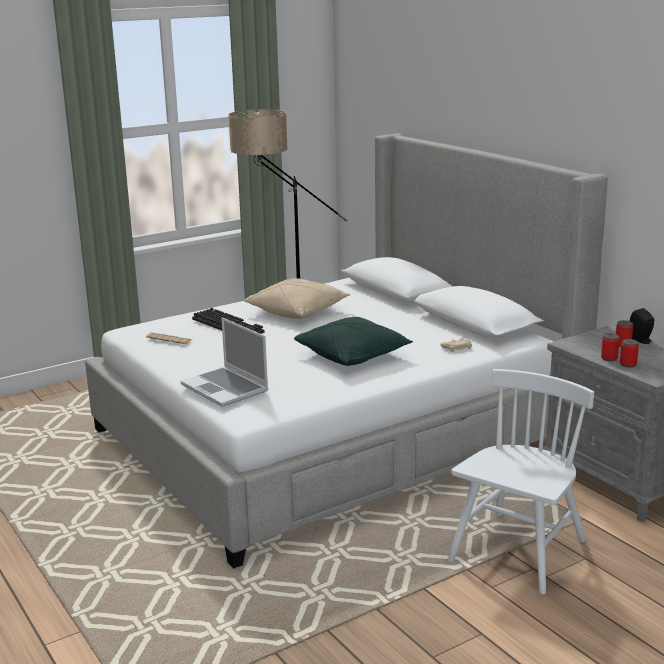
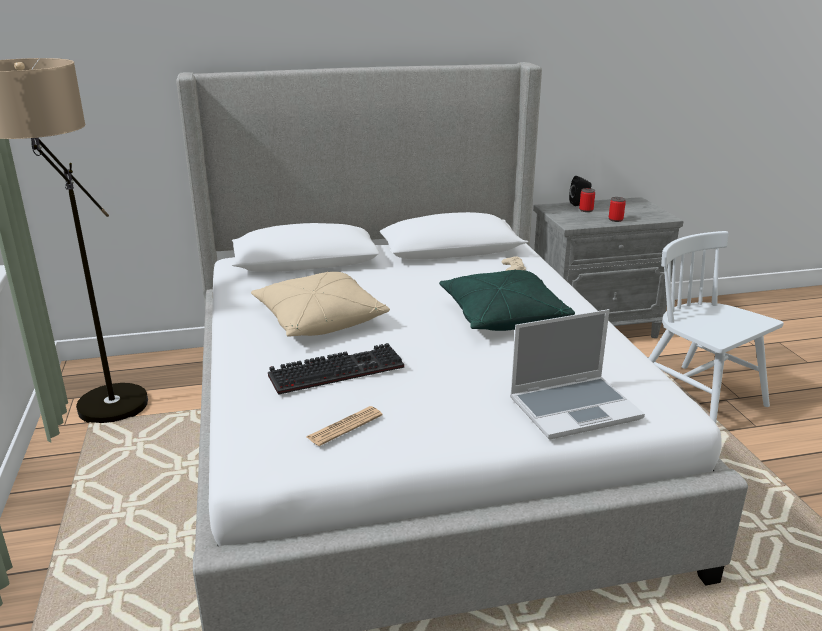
camera: 70 degrees left, 5 degrees up
(628, 364) = (632, 217): can -> none

